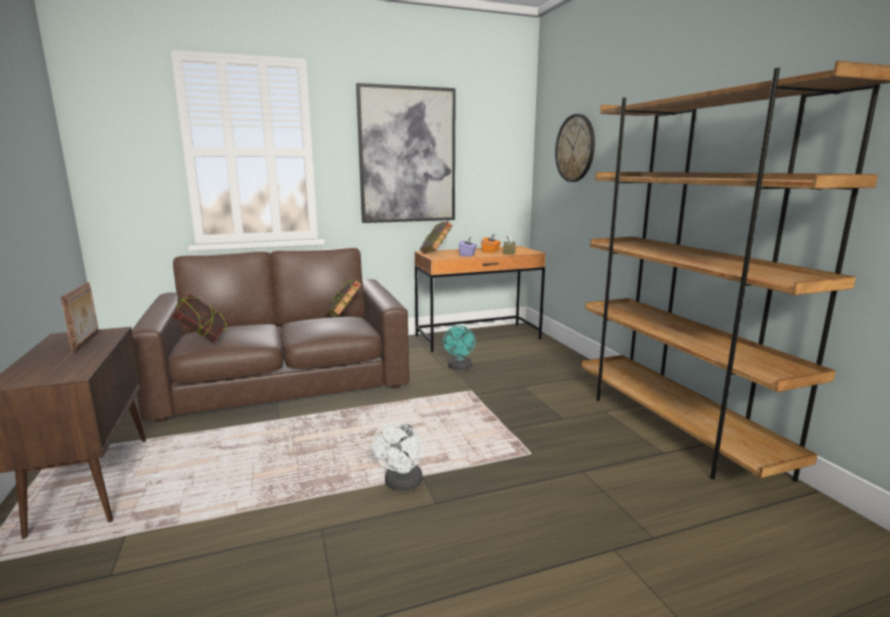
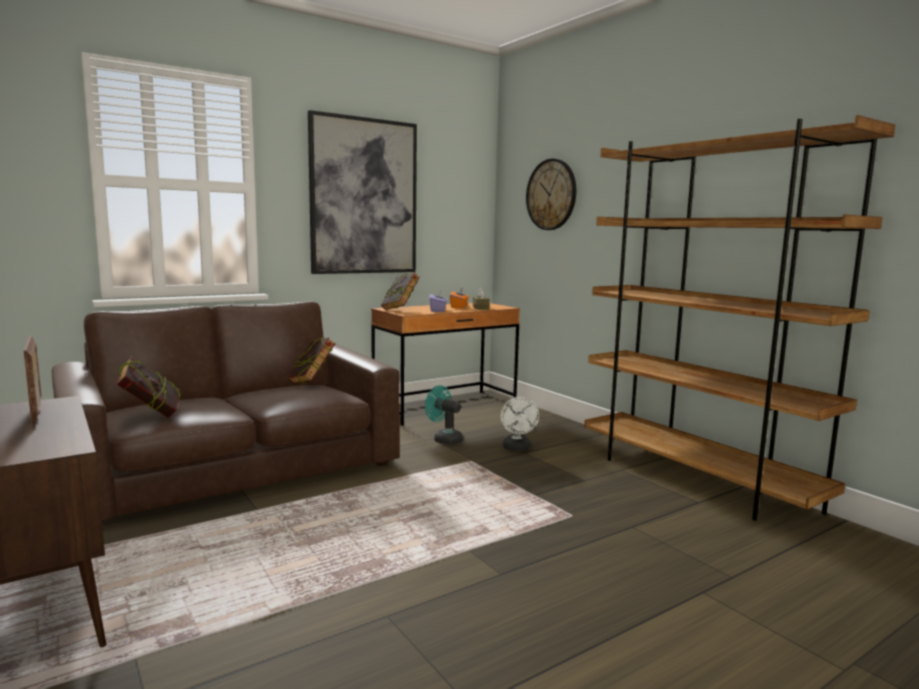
camera: 15 degrees left, 5 degrees down
(402, 485) = (452, 561): white fan -> white fan (517, 448)
(459, 368) = (444, 439): turquoise fan -> turquoise fan turned 135 degrees clockwise

